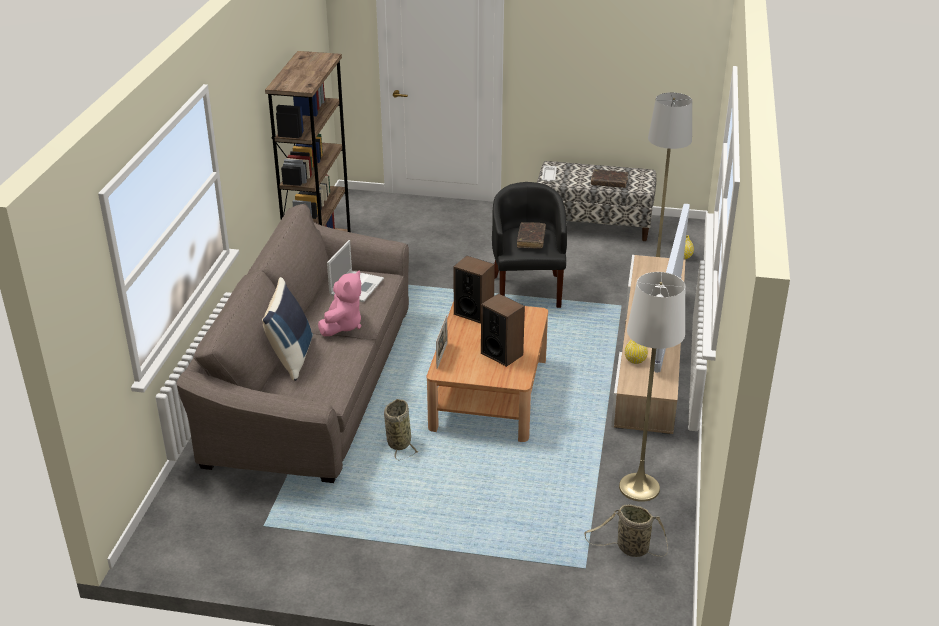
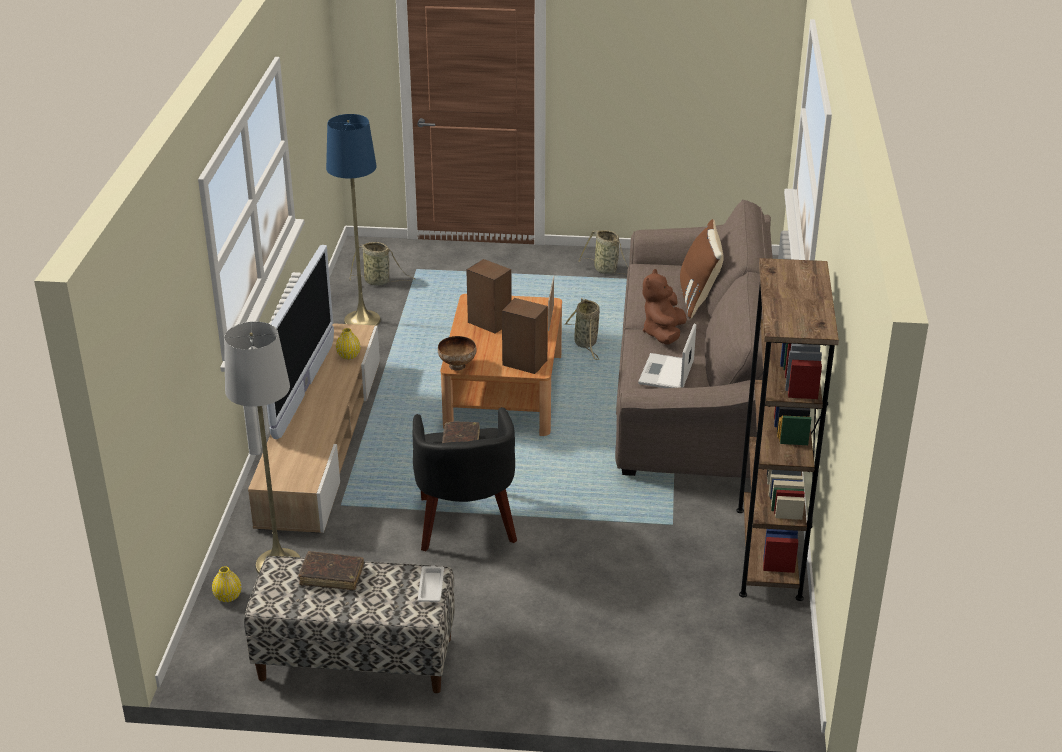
camera: 175 degrees right, 0 degrees up
(291, 357) = (699, 298): blue pillow -> brown pillow
(342, 325) = (663, 334): pink plush toy -> brown plush toy
(343, 551) = (607, 270): none -> basket
(532, 313) = (458, 365): none -> bowl
(639, 487) = (362, 320): white floor lamp -> blue floor lamp

